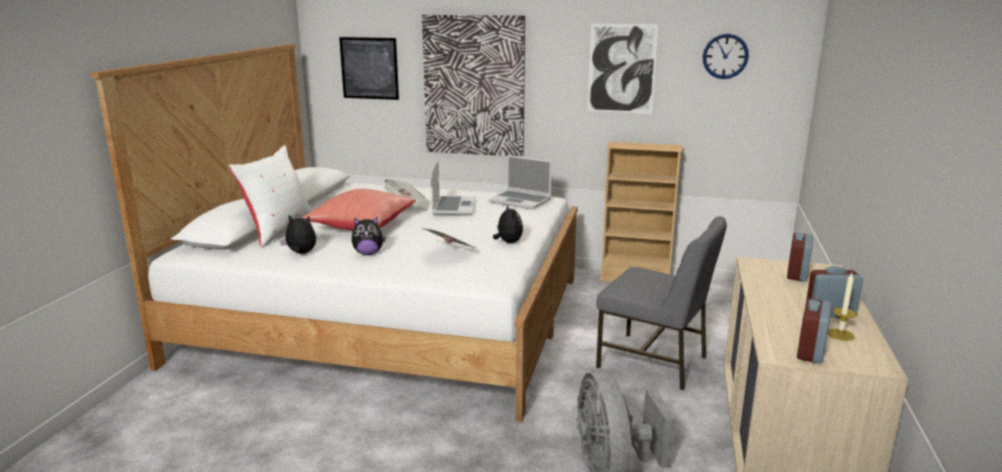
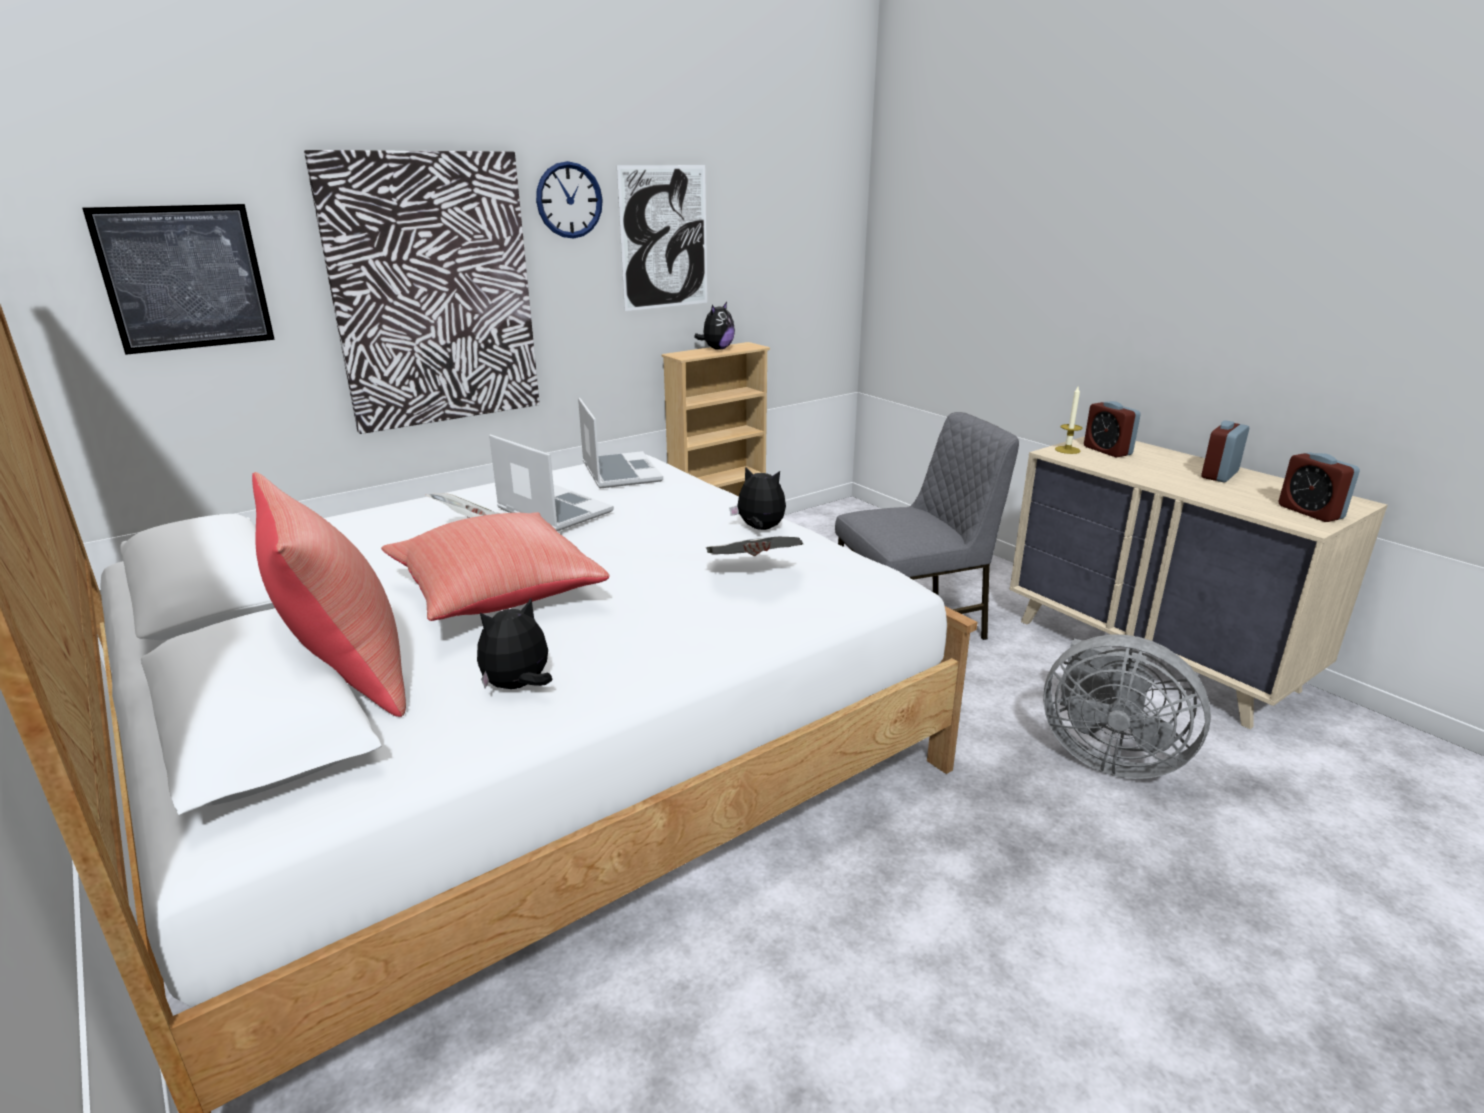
camera: 50 degrees left, 5 degrees up
(279, 230) = (346, 672): white pillow -> red pillow
(368, 253) = (633, 629): plush toy -> plush toy (717, 349)
(521, 201) = (619, 472): laptop -> laptop turned 90 degrees counterclockwise
(725, 56) = (782, 210): wall clock -> wall clock (569, 200)
(840, 334) = (1274, 489): candle -> candle (1067, 450)

